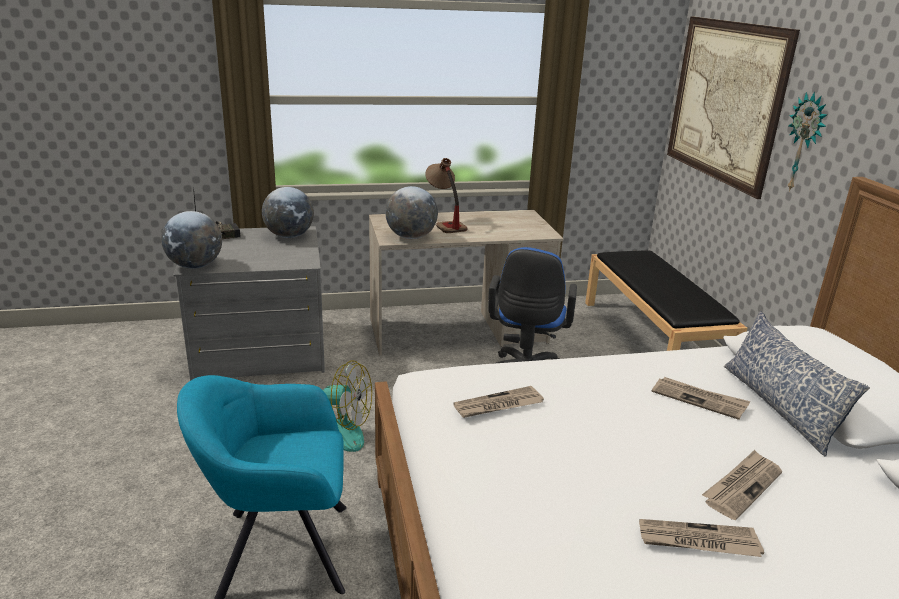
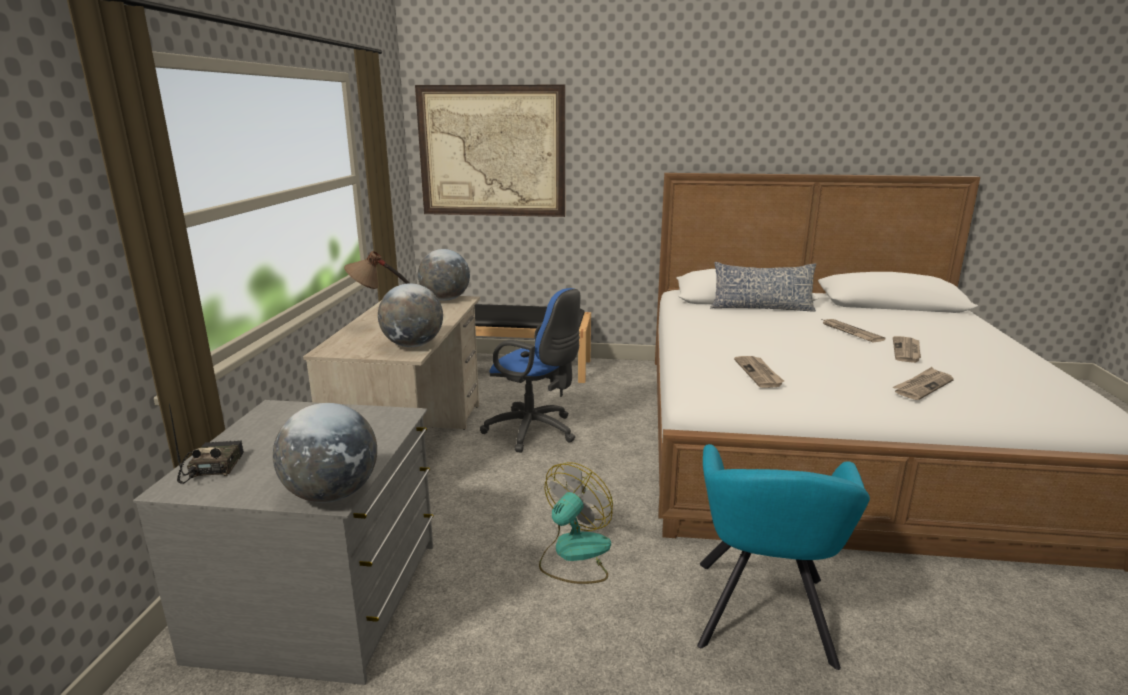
camera: 70 degrees left, 5 degrees down
(289, 236) = (286, 418): globe -> globe (445, 299)
(699, 399) = (753, 321): newspaper -> newspaper (922, 386)
(805, 143) = (599, 164): wall clock -> none

